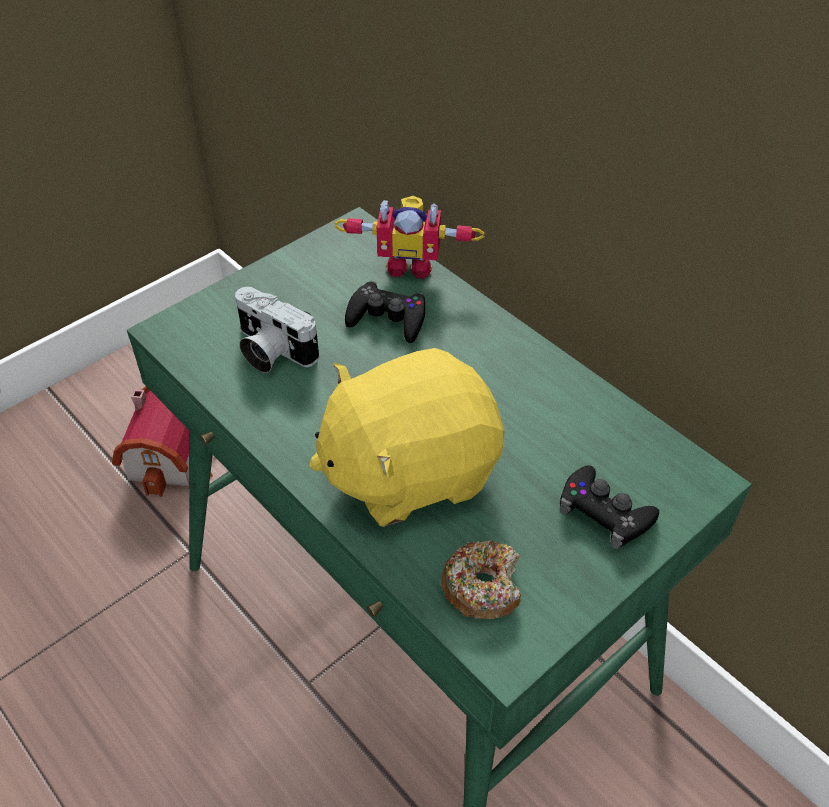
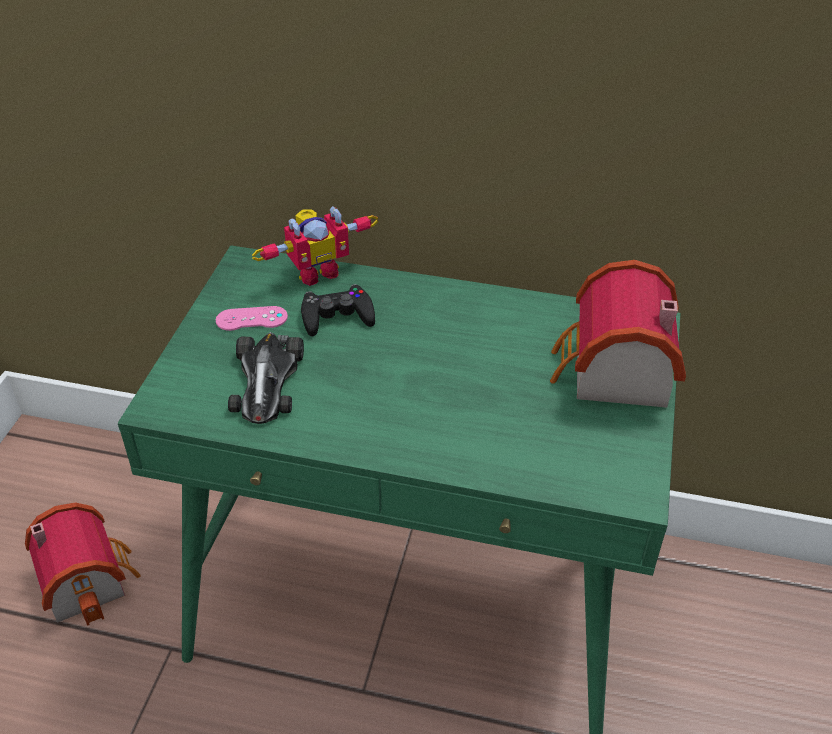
camera: 35 degrees left, 5 degrees down
(270, 351) = (266, 381): camera -> toy car
(312, 285) = (251, 319): none -> pink game controller
(409, 470) = (458, 413): yellow plush toy -> none
(482, 586) = (581, 460): donut -> none
(604, 513) = (612, 374): black game controller -> toy house

